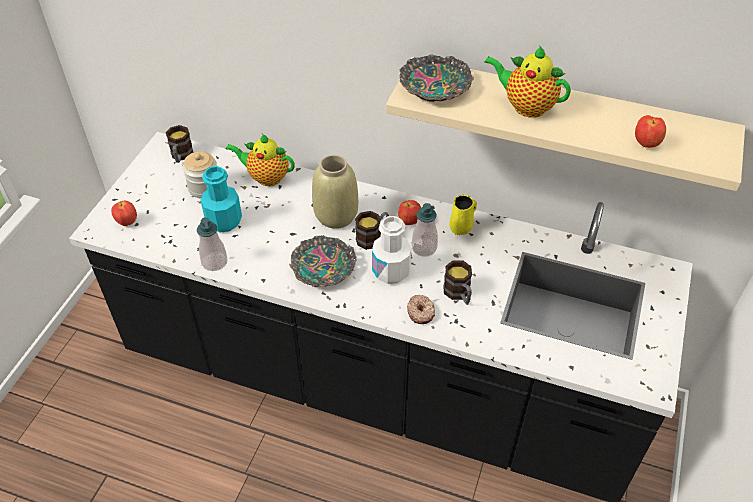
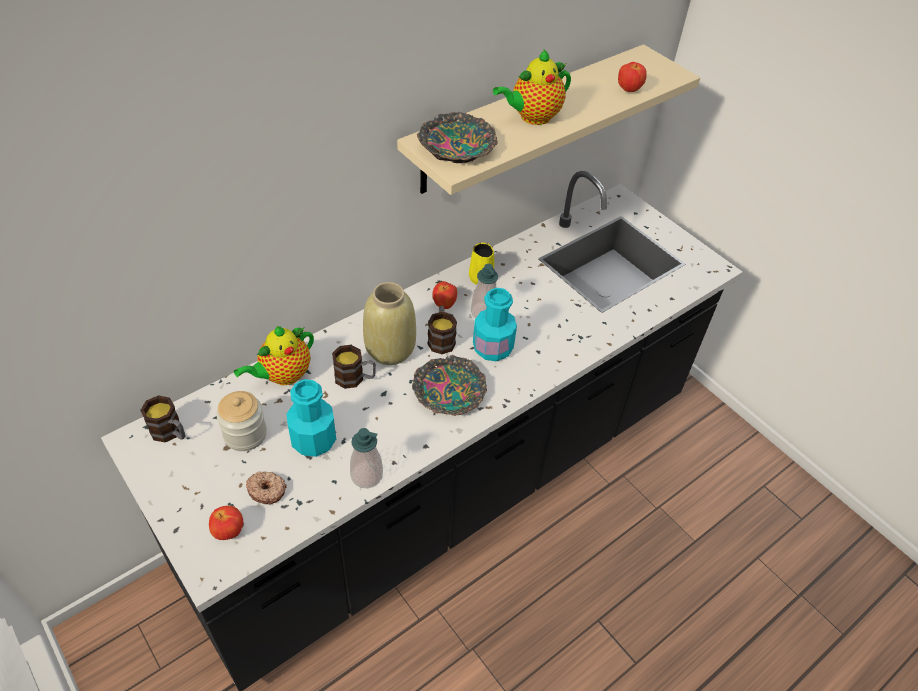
camera: 60 degrees left, 0 degrees up
(391, 271) = (492, 348): white bottle -> turquoise bottle
(421, 312) = (555, 353): donut -> donut (267, 490)
(459, 294) = (553, 319): mug -> mug (355, 378)

